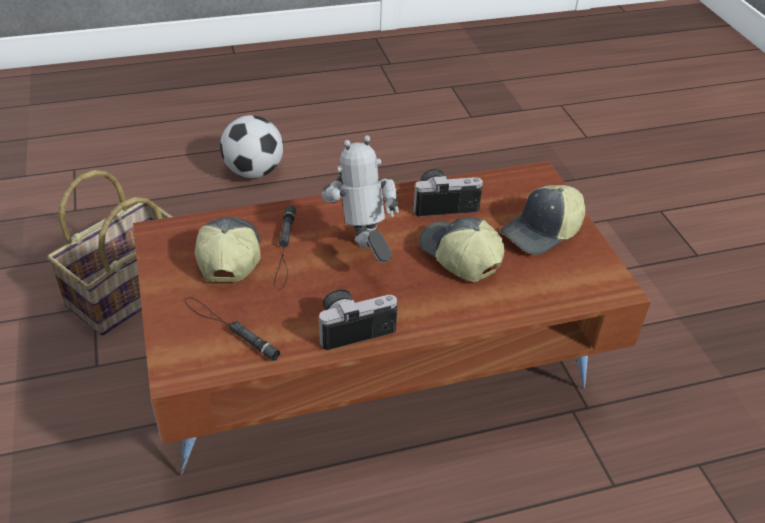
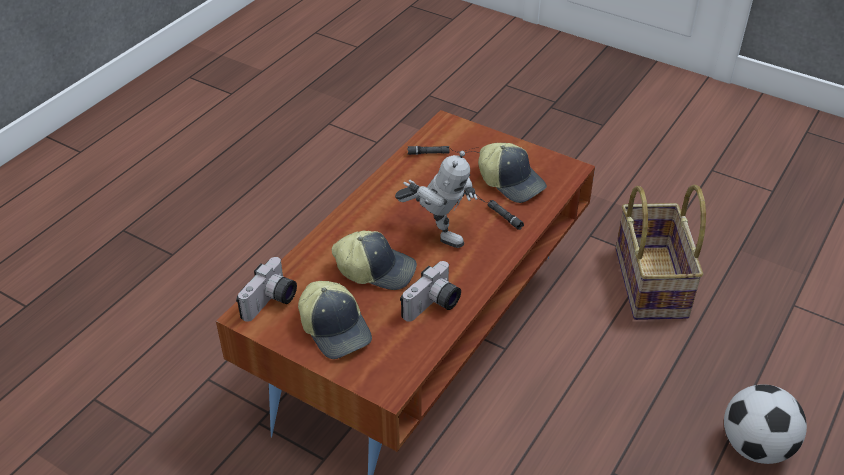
camera: 140 degrees right, 0 degrees up
(353, 326) = (389, 190): camera -> camera (271, 303)
(542, 232) = (336, 329): cap -> cap turned 135 degrees clockwise

